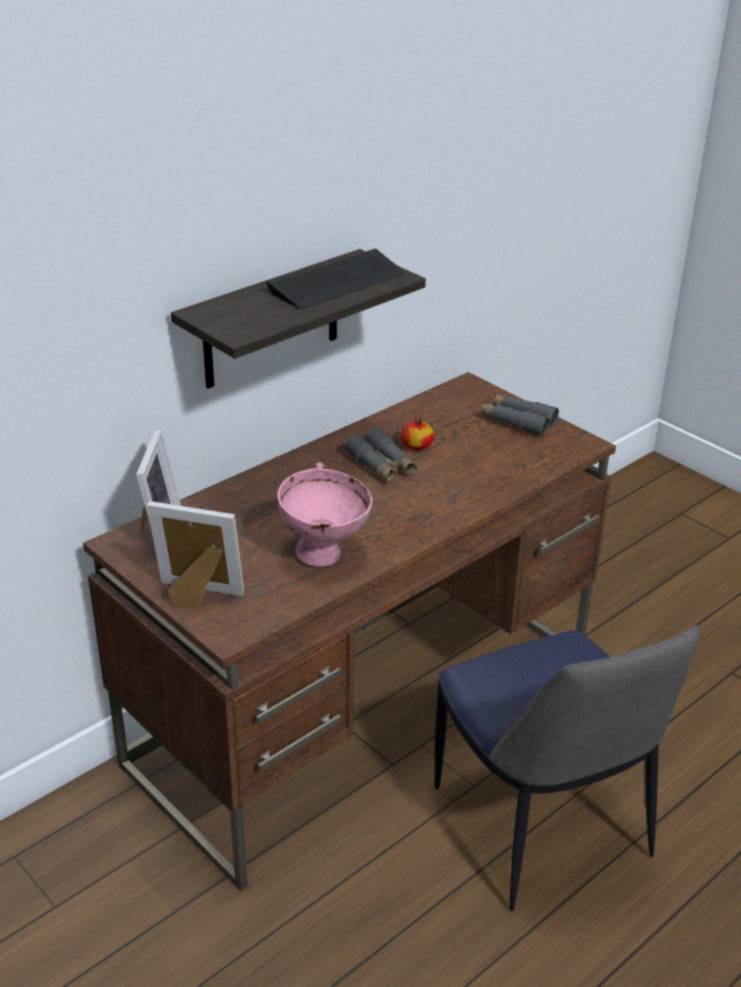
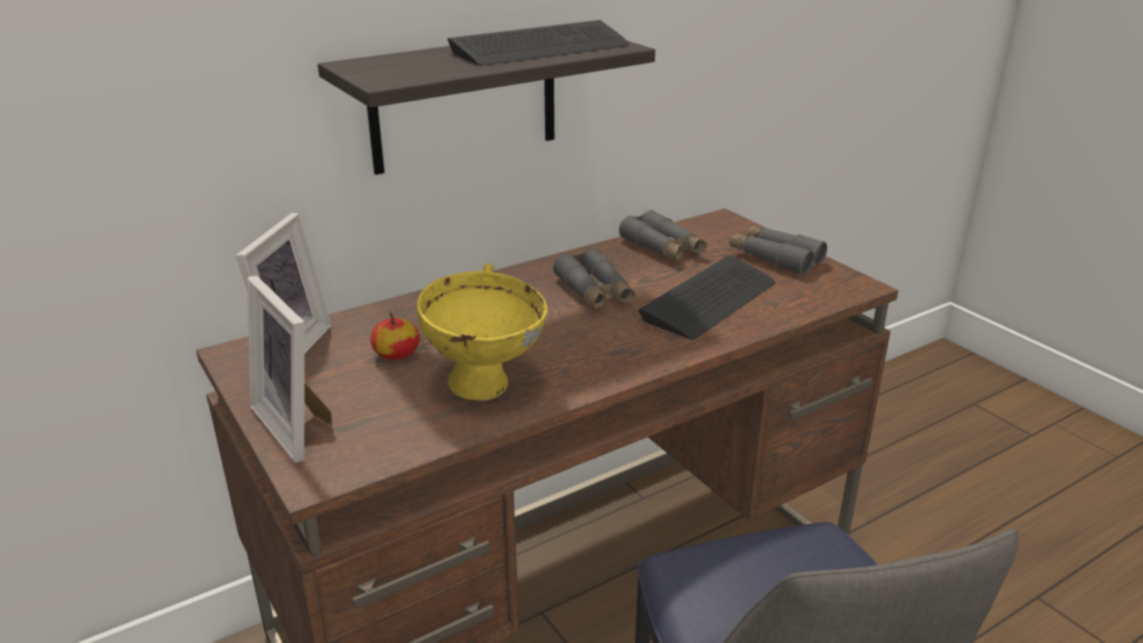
camera: 10 degrees right, 5 degrees down
(197, 597) = (298, 425): picture frame -> picture frame turned 150 degrees counterclockwise
(324, 555) = (486, 387): pink bowl -> yellow bowl
(417, 446) = (644, 275): apple -> apple (396, 354)
(425, 418) = (663, 248): none -> grey binoculars
(473, 466) = (709, 300): none -> keyboard

